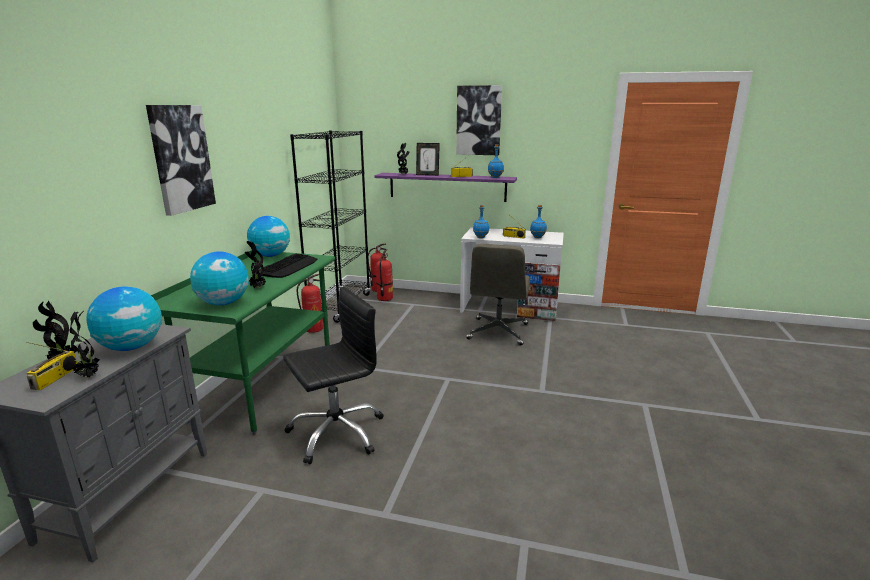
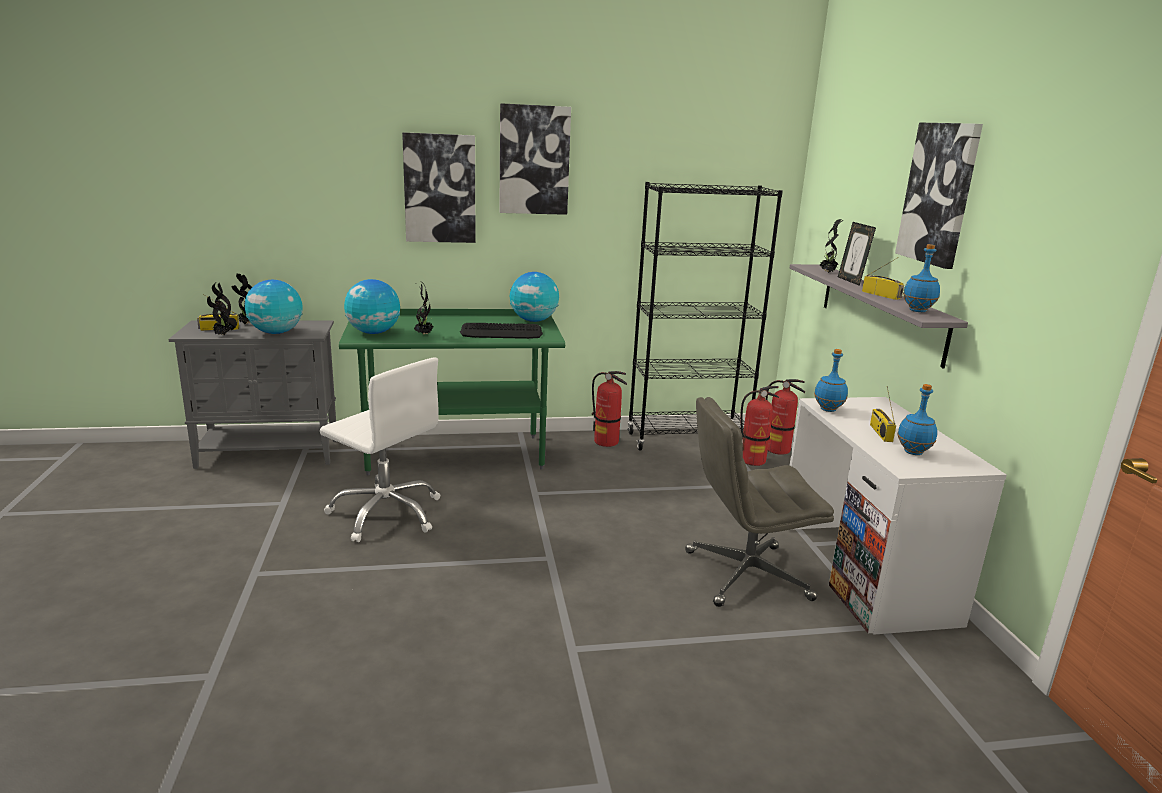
camera: 65 degrees right, 0 degrees up
(233, 124) = (534, 160): none -> picture
(336, 432) = (386, 513): black office chair -> white office chair
(447, 187) = (880, 311): purple shelf -> grey shelf

